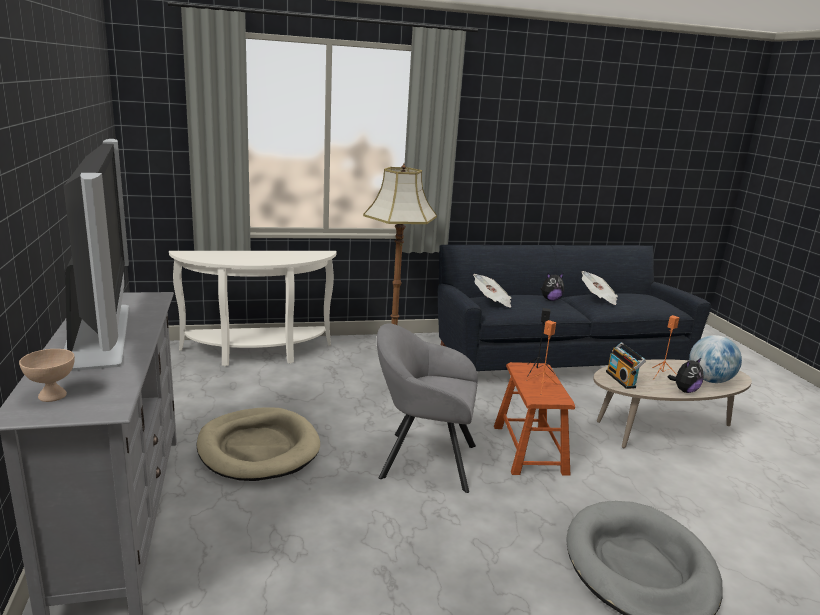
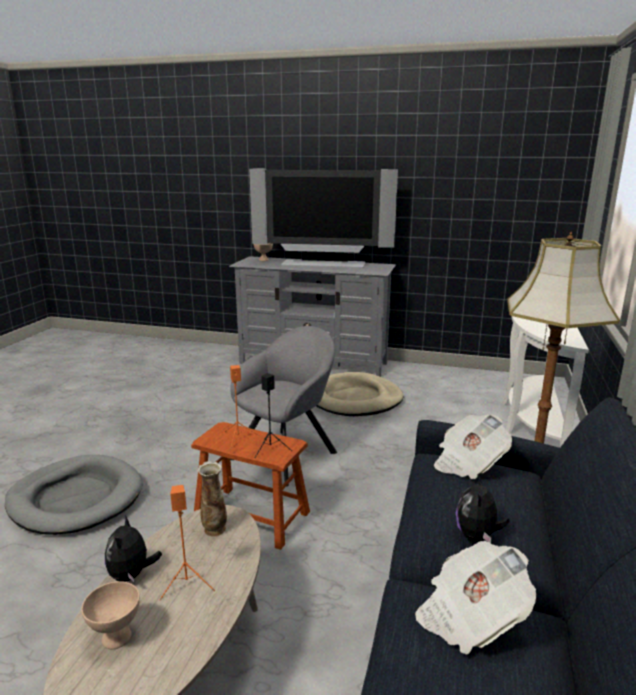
camera: 120 degrees right, 0 degrees up
(622, 379) = (214, 530): radio -> vase
(709, 380) = (115, 638): globe -> beige bowl

